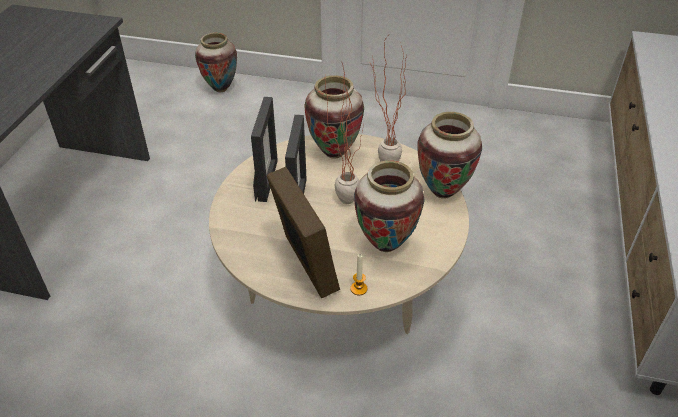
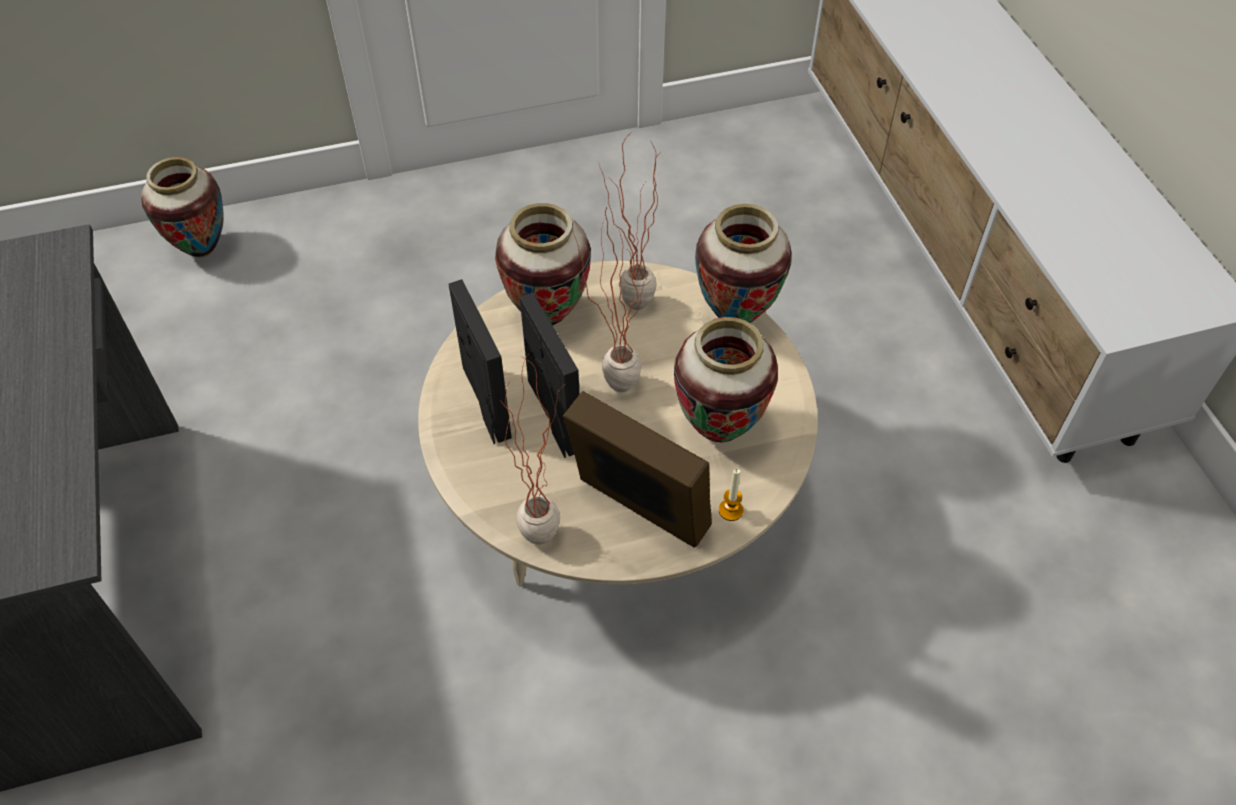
camera: 30 degrees left, 10 degrees up
(249, 250) = (546, 525): none -> potted plant

